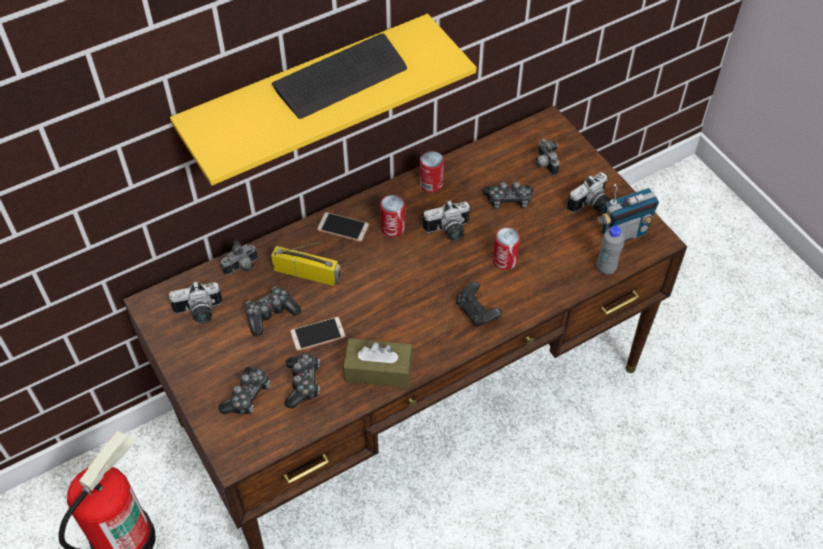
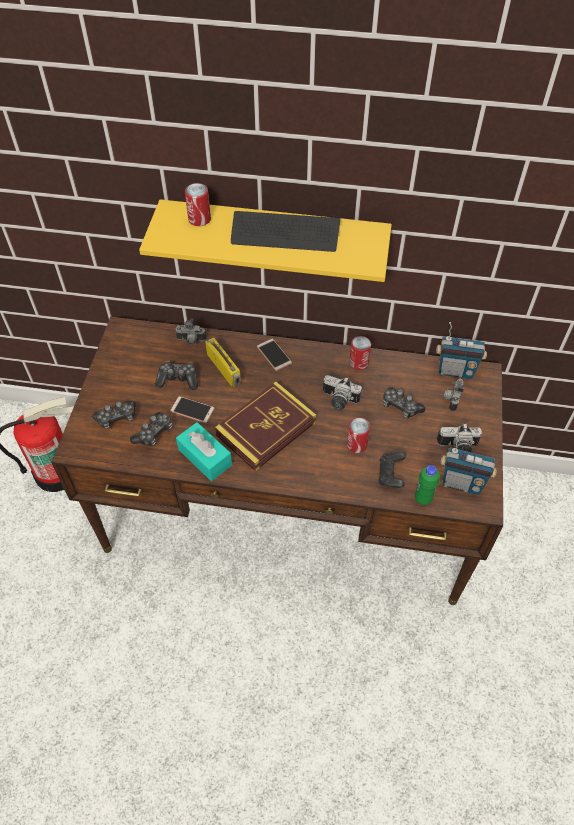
camera: 40 degrees right, 0 degrees up
(199, 313) = (141, 351): camera -> none
(378, 370) = (205, 457): brown tissue box -> turquoise tissue box
(392, 228) = (304, 375): can -> can (199, 219)
(408, 303) = (266, 429): none -> book
(477, 311) = (303, 465): black game controller -> black game controller (391, 475)
(523, 137) = (455, 371): none -> radio
(605, 269) = (423, 499): grey bottle -> green bottle

